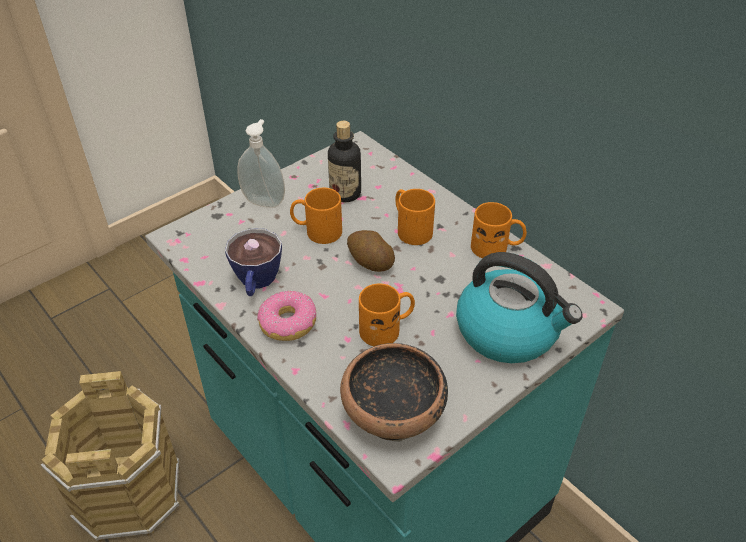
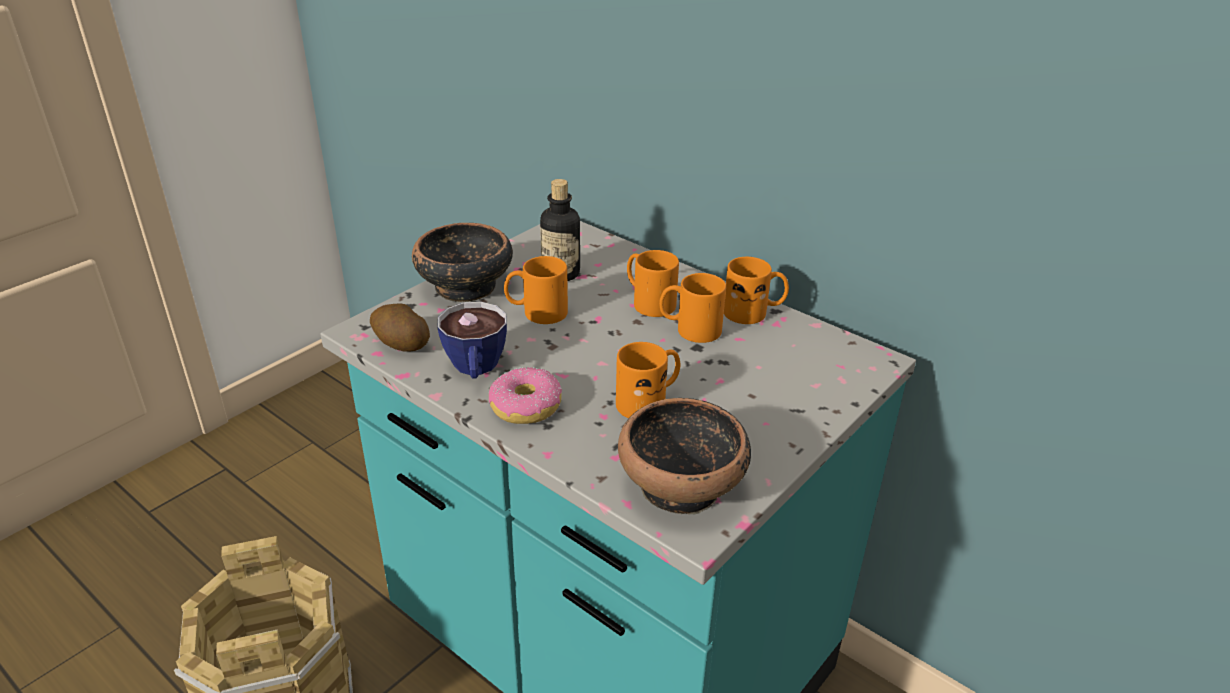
camera: 10 degrees left, 10 degrees down
(265, 201) = (464, 287): soap dispenser -> bowl
(370, 262) = (609, 337): potato -> potato (400, 344)
(438, 260) = (689, 330): none -> orange mug
(509, 331) = (793, 391): kettle -> none

